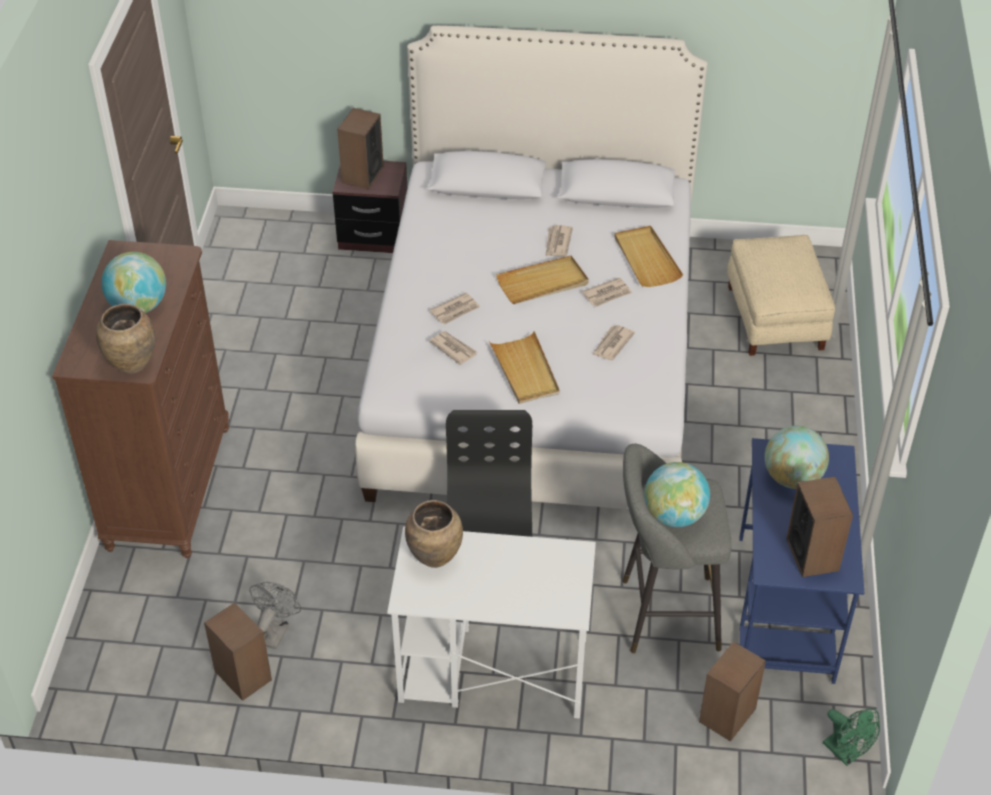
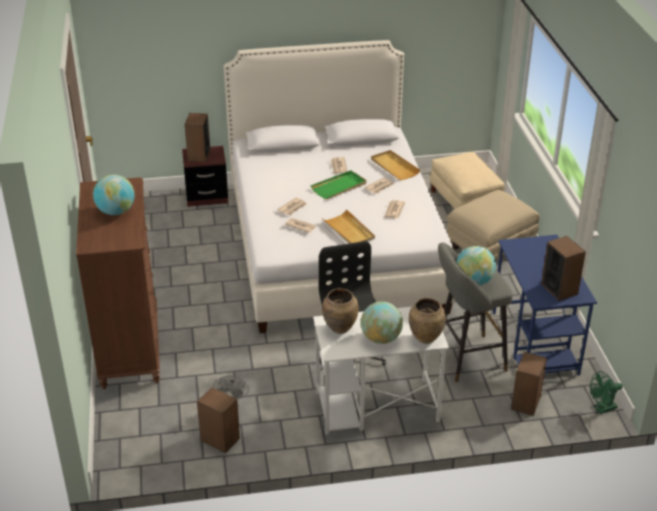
camera: 15 degrees left, 10 degrees down
(131, 364) = (125, 240): brown vase -> brown vase (425, 338)
(543, 283) = (339, 187): beige tray -> green tray
(781, 414) = (489, 248): none -> beige ottoman
(792, 478) = (530, 255): globe -> globe (381, 338)
(846, 753) = (602, 408): green fan -> green fan turned 120 degrees clockwise

